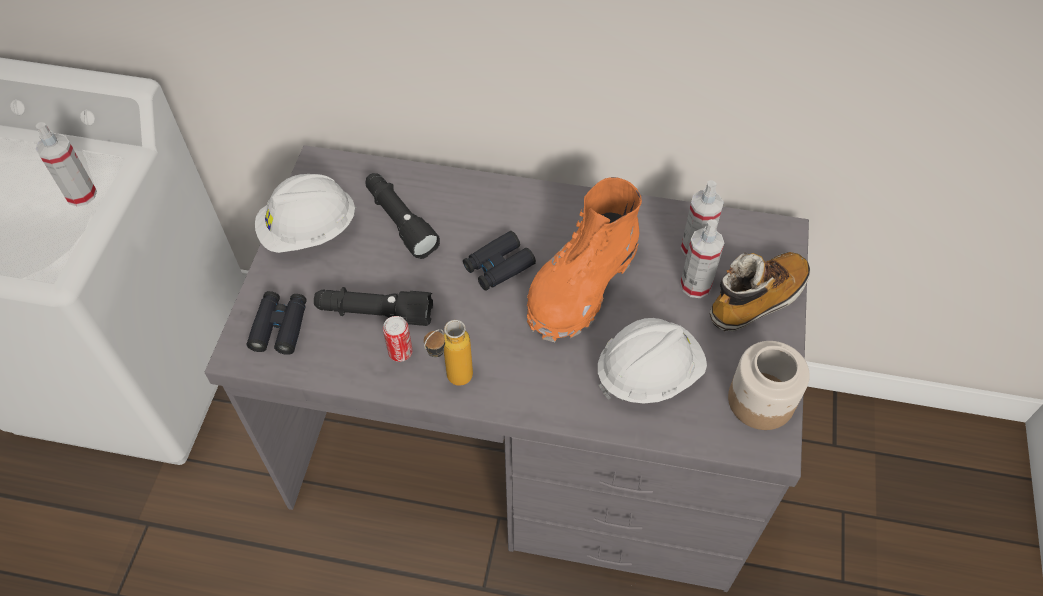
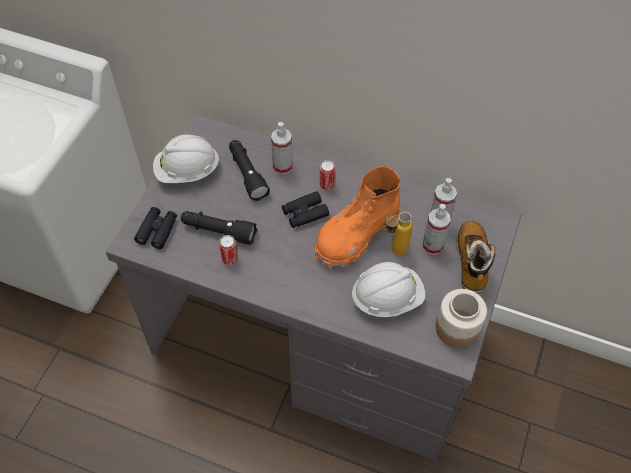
camera: 10 degrees right, 0 degrees up
(81, 194) = (48, 127): spray bottle -> spray bottle (282, 166)
(451, 382) = (258, 283): bottle -> bottle (393, 252)
(521, 219) = (327, 185): none -> can
(757, 299) = (472, 262): boot -> boot turned 60 degrees counterclockwise

